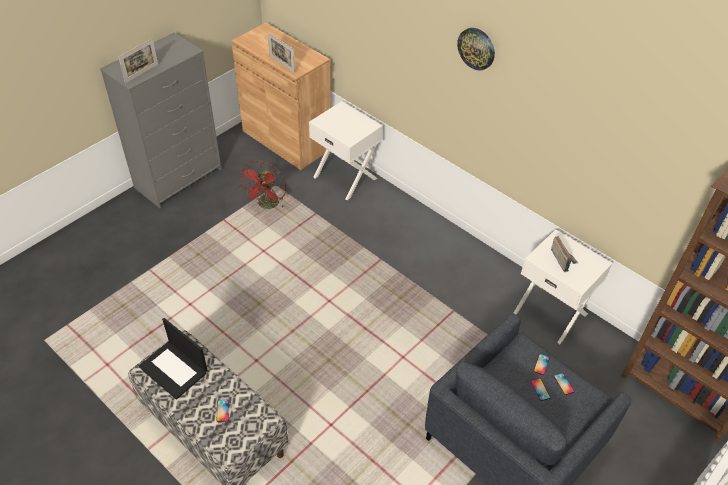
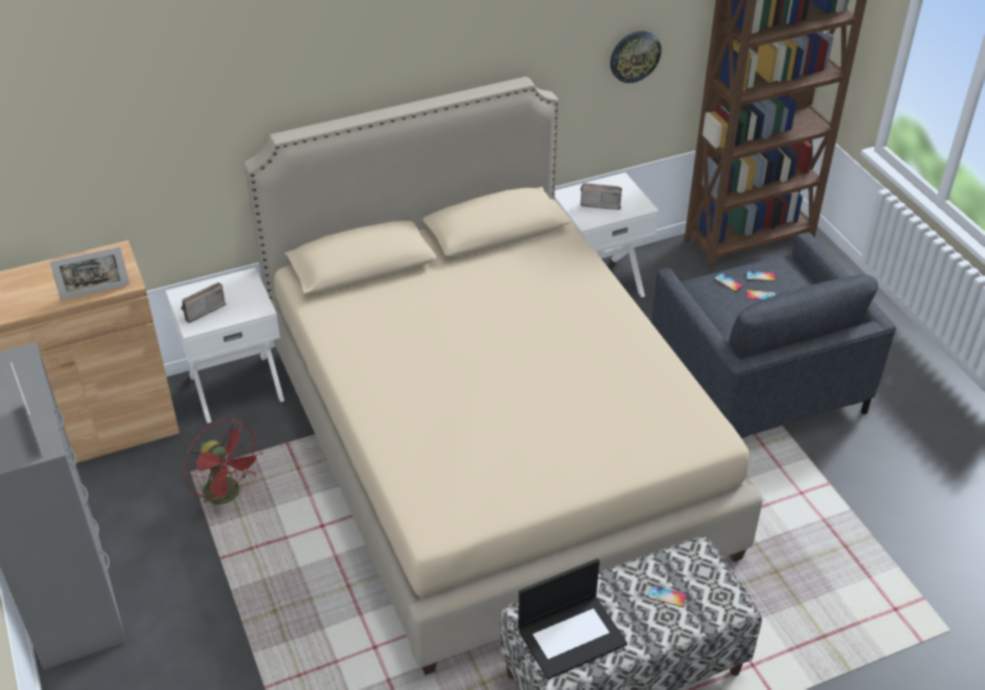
camera: 65 degrees left, 5 degrees down
(333, 119) = (201, 310): none -> radio
(362, 306) = (491, 448): none -> beige bed
(476, 48) = (381, 49): wall clock -> wall clock (634, 56)

